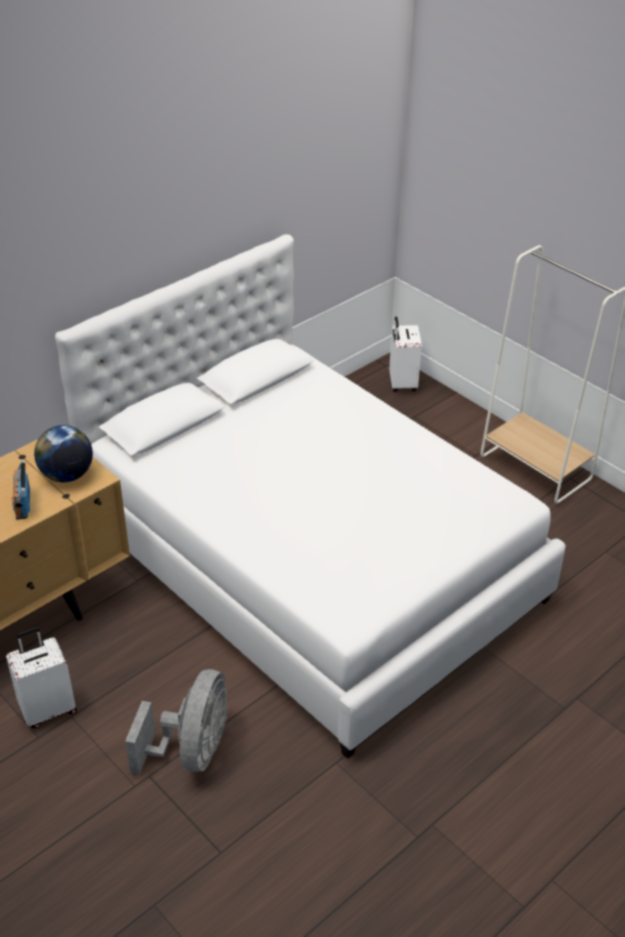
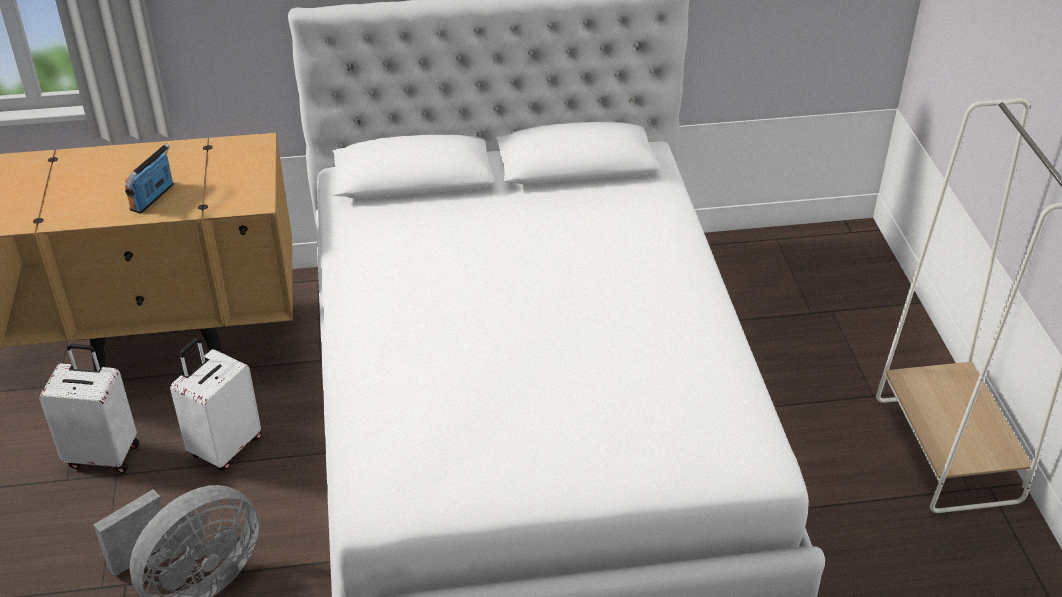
camera: 35 degrees right, 0 degrees up
(67, 475) = (228, 185): globe -> none
(401, 383) = (852, 262): white suitcase -> white suitcase (225, 447)

